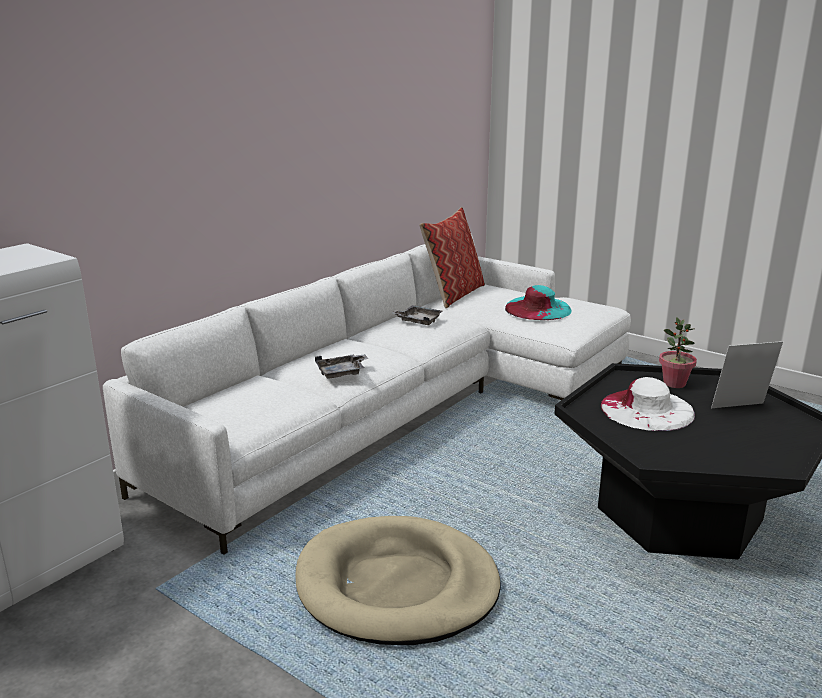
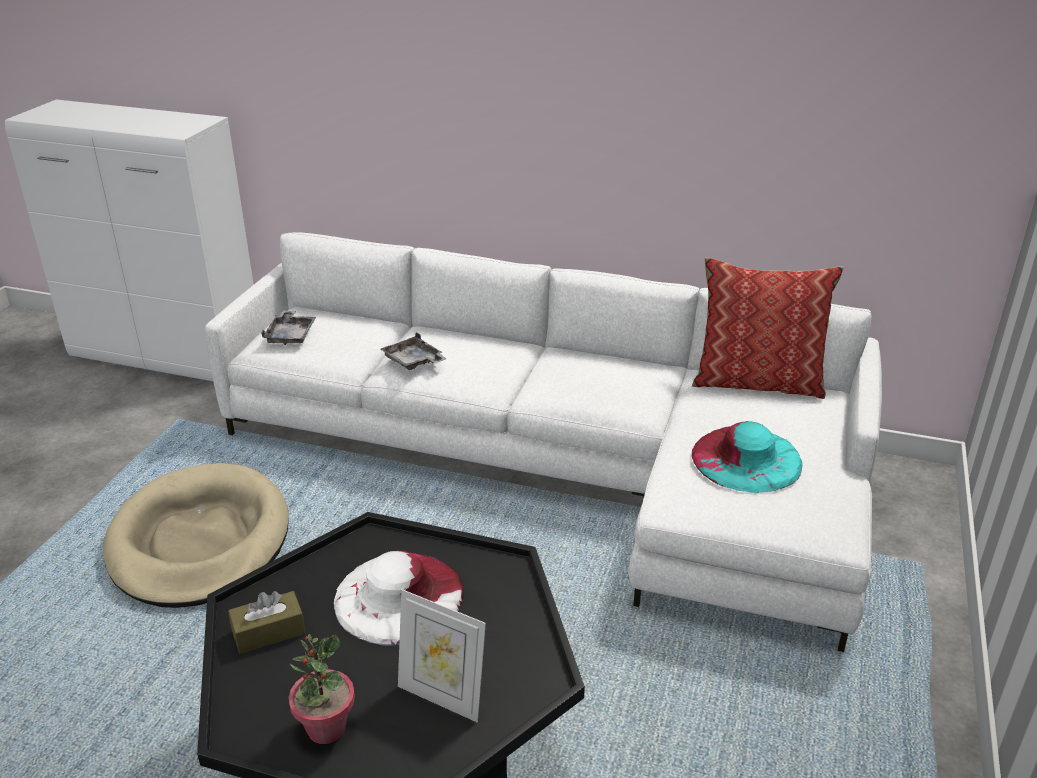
camera: 70 degrees right, 10 degrees up
(418, 321) = (608, 373): grey tray -> grey tray (291, 335)
(674, 383) = (506, 620): potted plant -> potted plant (326, 728)
(678, 454) = (269, 632): none -> brown tissue box
(740, 408) = (442, 697): picture frame -> picture frame turned 150 degrees clockwise

